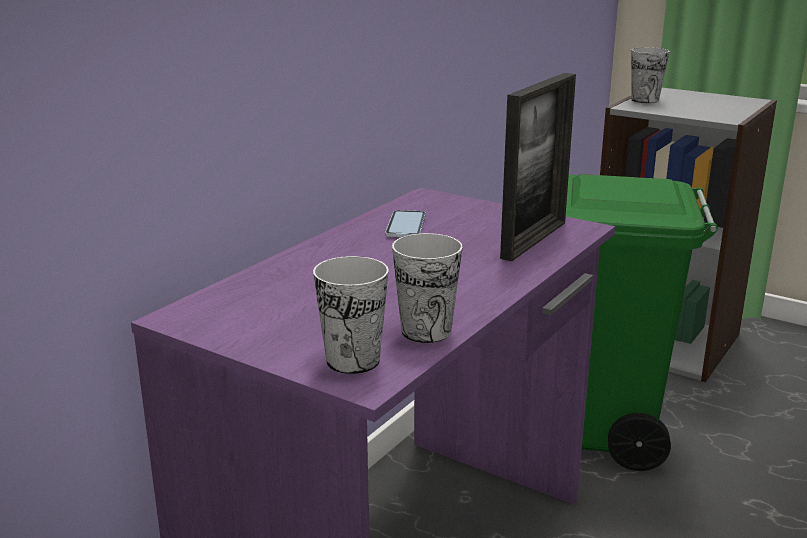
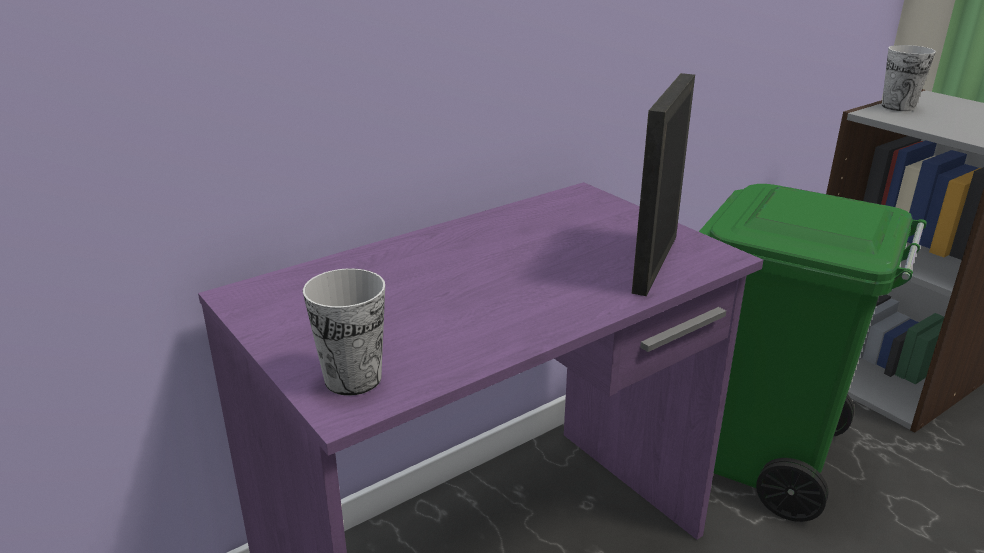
camera: 20 degrees right, 5 degrees up
(406, 226) = (532, 226): phone -> none
(426, 331) = (452, 357): cup -> none
(534, 240) = (655, 263): picture frame -> picture frame turned 150 degrees clockwise

